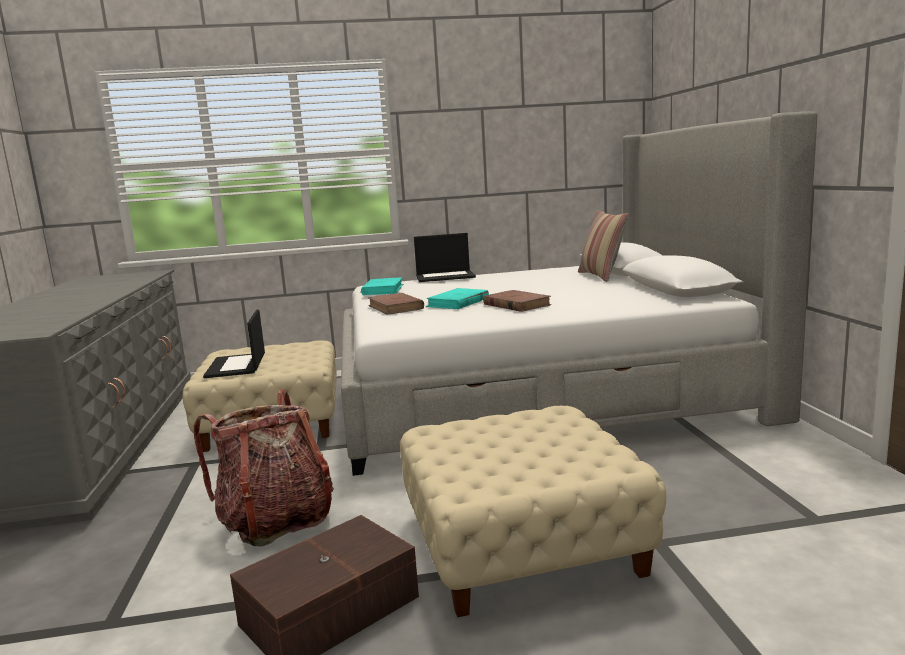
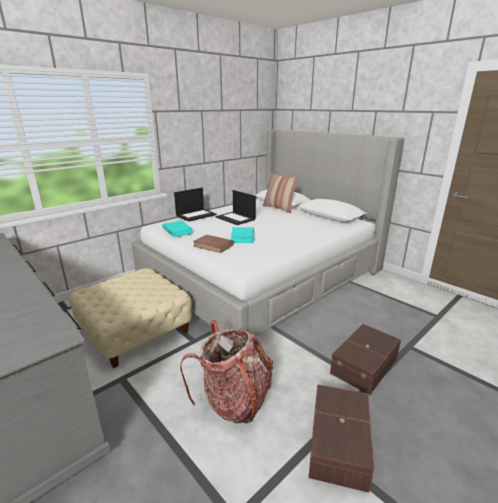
camera: 35 degrees left, 10 degrees up
(237, 366) = (117, 302): laptop -> laptop (236, 218)
(516, 305) = (278, 235): brown book -> none
(523, 543) = (365, 366): beige ottoman -> brown storage box

